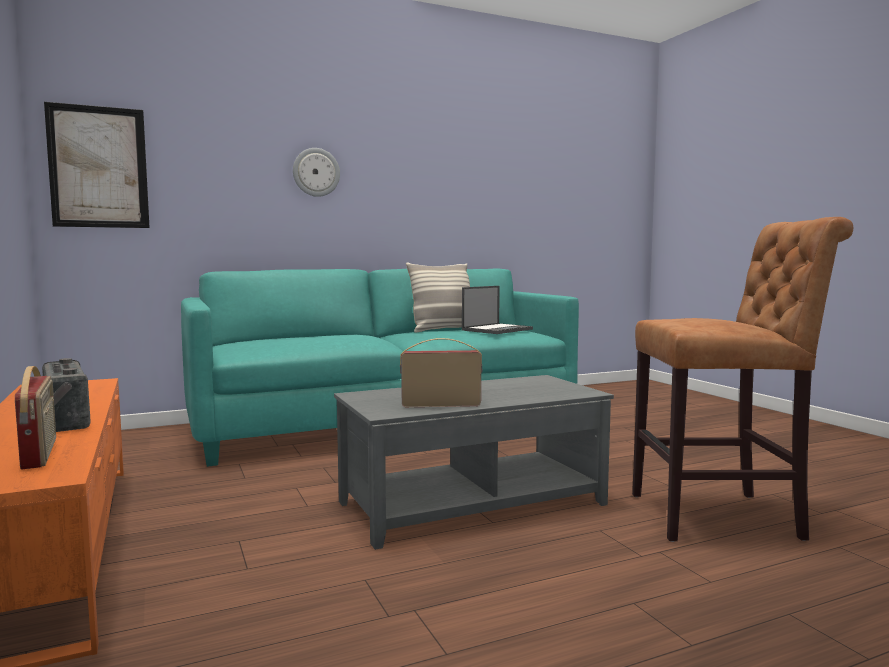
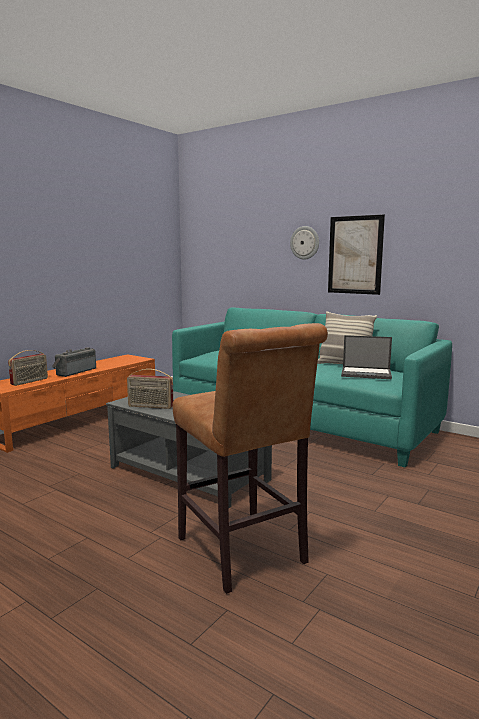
camera: 60 degrees right, 5 degrees up
(98, 167) = (203, 248): picture -> picture (355, 255)
(441, 404) = (150, 406): radio -> radio turned 135 degrees clockwise

